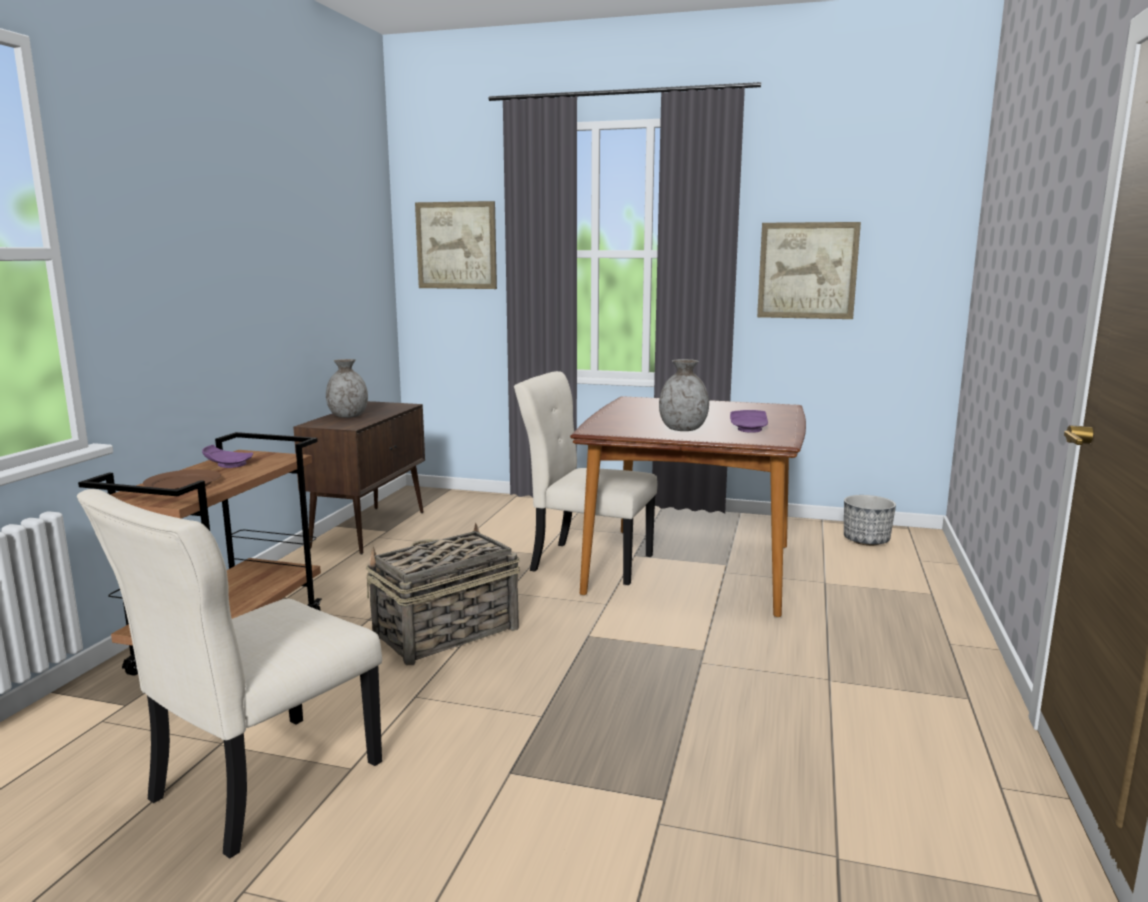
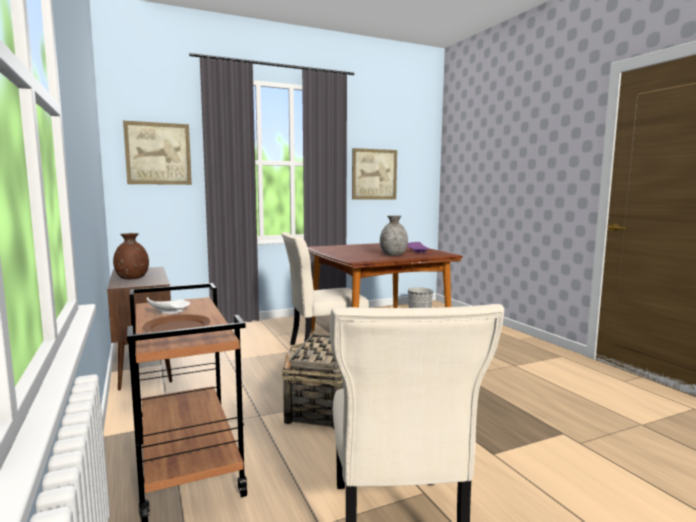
camera: 40 degrees left, 5 degrees down
(228, 465) = (168, 312): purple plate -> white plate
(348, 416) = (132, 278): grey vase -> brown vase

